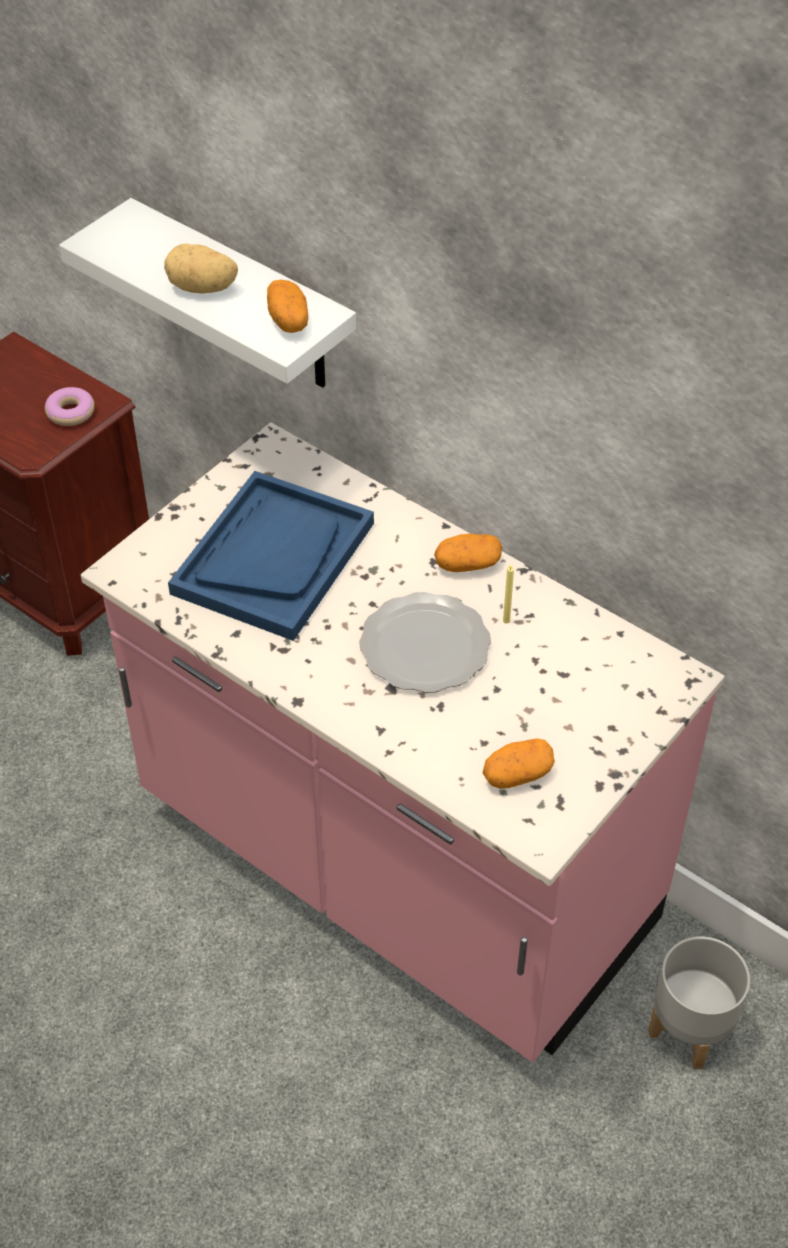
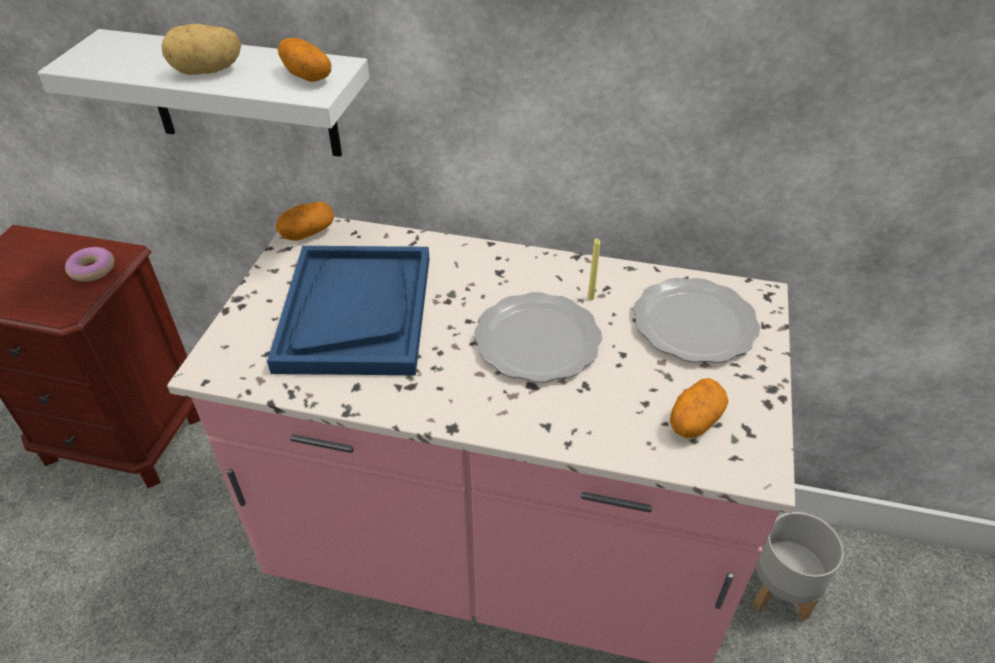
camera: 25 degrees left, 5 degrees down
(467, 564) = (529, 266): potato -> potato (307, 233)
(591, 685) = (696, 324): none -> plate

